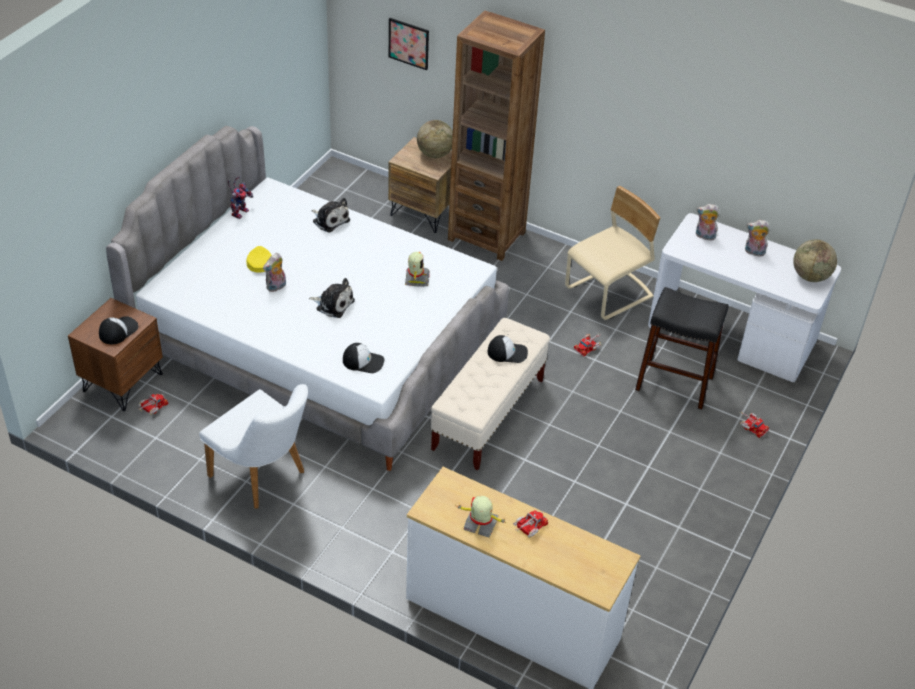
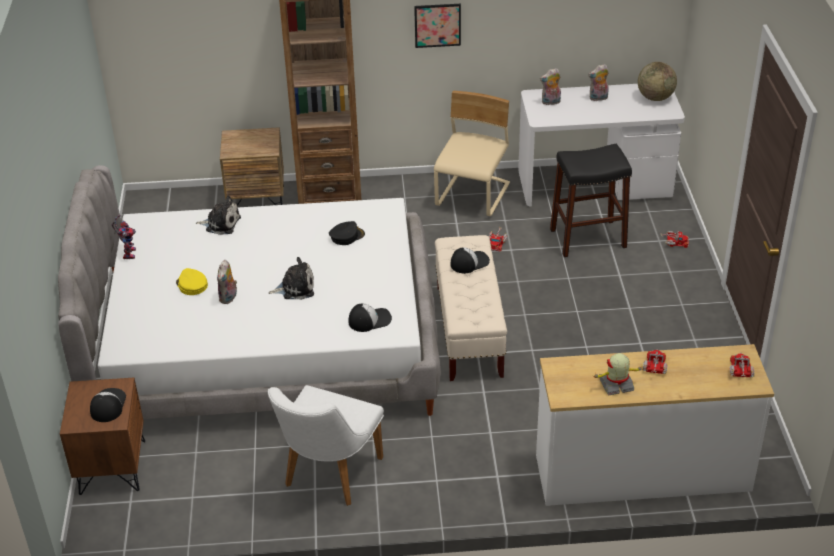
camera: 30 degrees left, 5 degrees down
(152, 408) = (164, 474): toy truck -> toy truck (740, 372)
(264, 477) = (328, 477): white chair -> white chair turned 105 degrees clockwise
(408, 43) = (197, 36): picture -> picture (437, 25)
(416, 279) = (346, 236): toy robot -> black cap
(435, 154) = (255, 136): globe -> none

